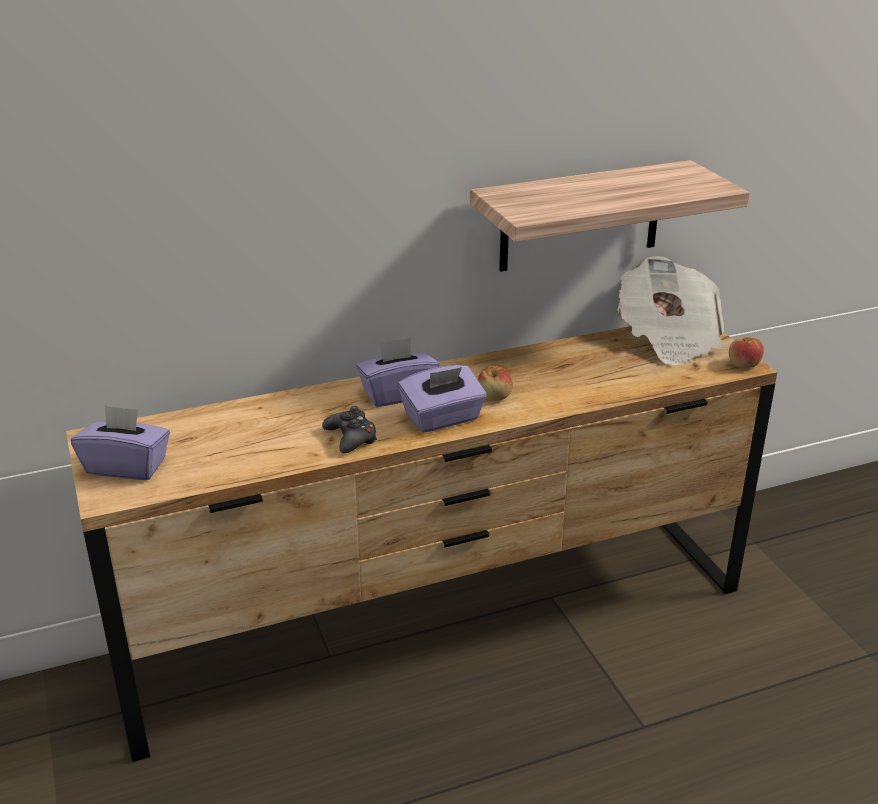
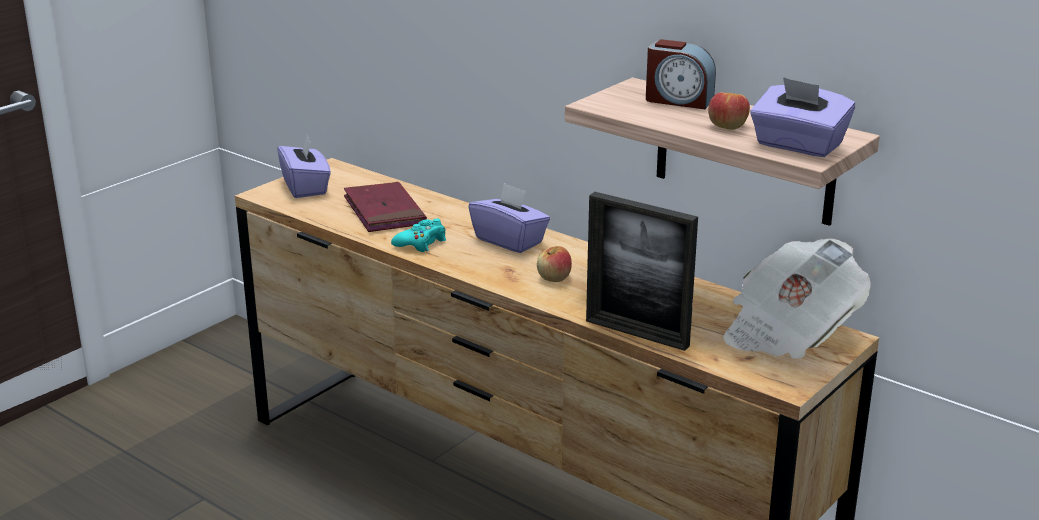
camera: 60 degrees right, 5 degrees down
(254, 437) = (384, 212): none -> red book
(351, 438) = (421, 243): black game controller -> turquoise game controller
(442, 419) = (490, 267): purple tissue box -> purple tissue box (798, 145)
(551, 189) = (678, 100): none -> alarm clock
(624, 393) = (637, 333): none -> picture frame
(743, 365) = (786, 383): apple -> apple (727, 126)

